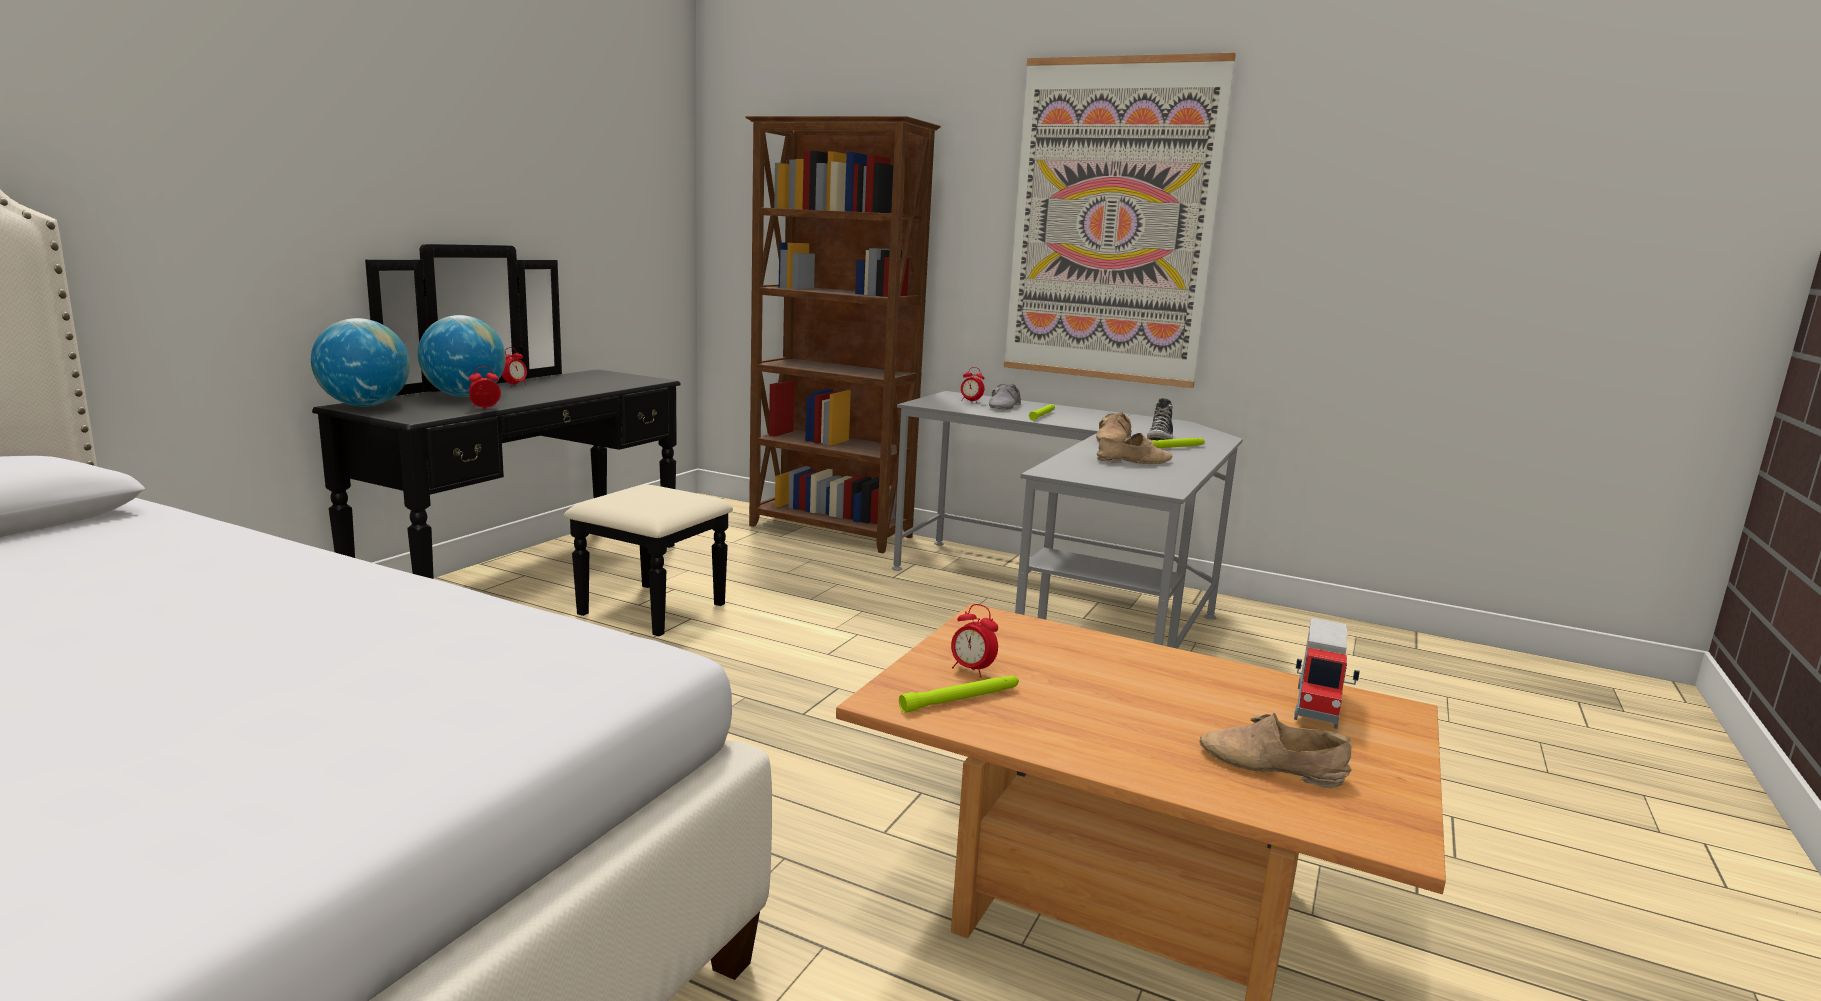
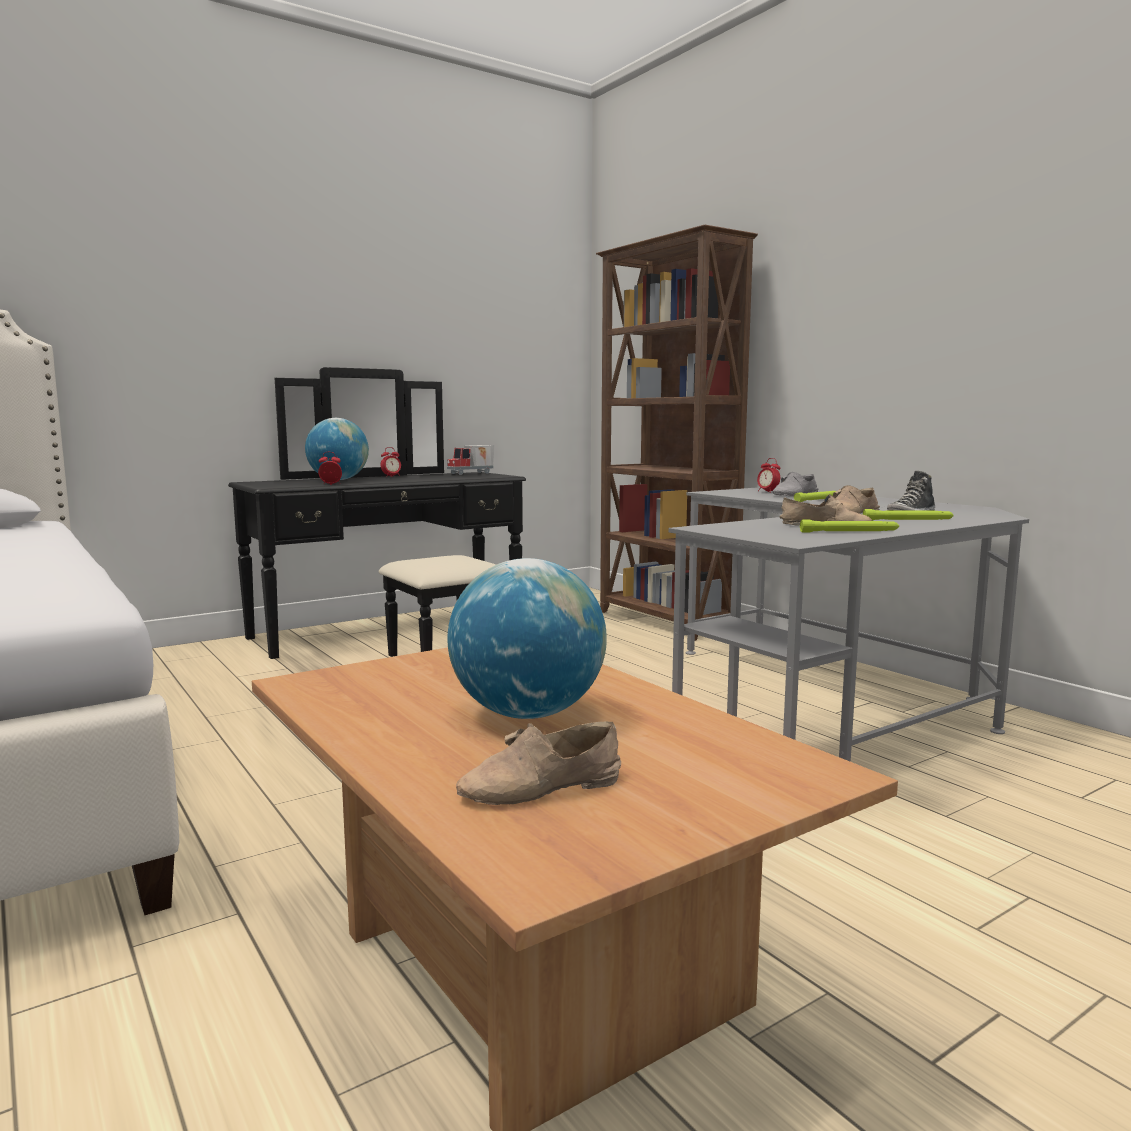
camera: 30 degrees right, 5 degrees down
(365, 405) = (260, 482): globe -> globe (527, 714)
(961, 699) = (359, 690): green flashlight -> green flashlight (849, 532)
(971, 670) = (416, 674): alarm clock -> none
(1111, 223) = (912, 300): picture -> none
(1270, 766) = (542, 788): beige shoe -> beige shoe turned 75 degrees counterclockwise
(1319, 706) = (724, 753): toy truck -> toy truck (472, 473)

